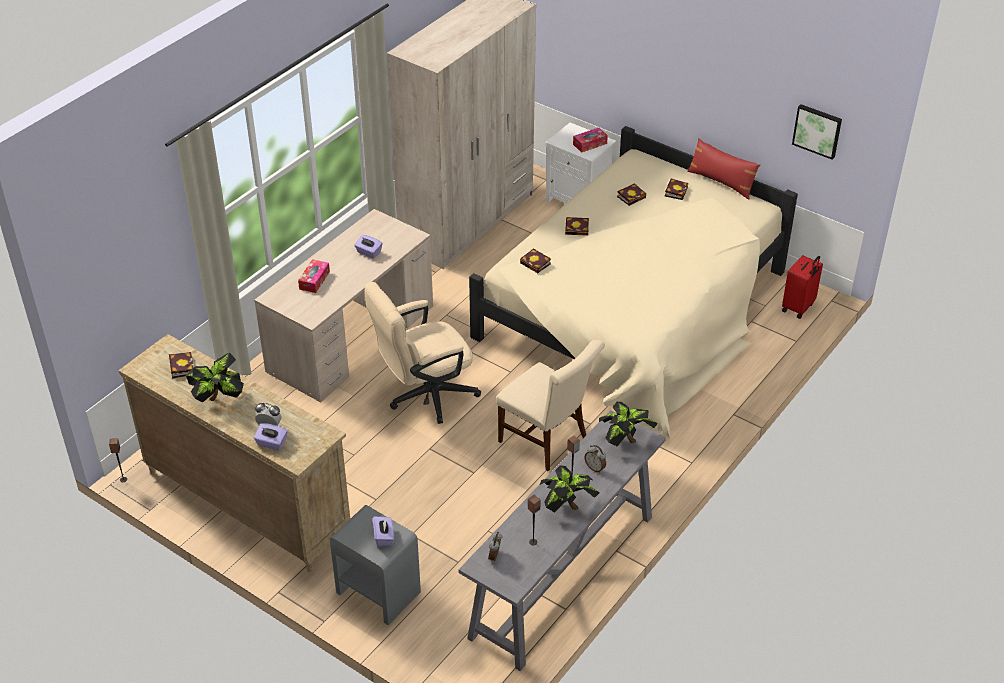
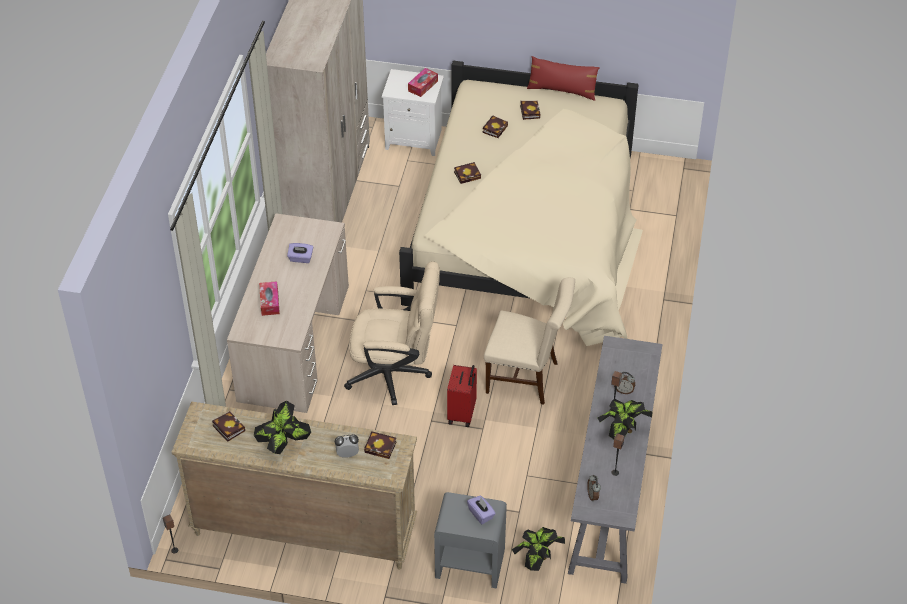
camera: 25 degrees left, 5 degrees up
(271, 443) = (360, 469): purple tissue box -> none
(424, 396) = (395, 374): beige office chair -> beige office chair turned 120 degrees counterclockwise
(536, 264) = (456, 220): book -> book (382, 447)
(625, 441) = (633, 358): potted plant -> potted plant (538, 560)
(798, 308) = (661, 184): red suitcase -> red suitcase (462, 414)
(817, 130) = (651, 26): picture -> none

